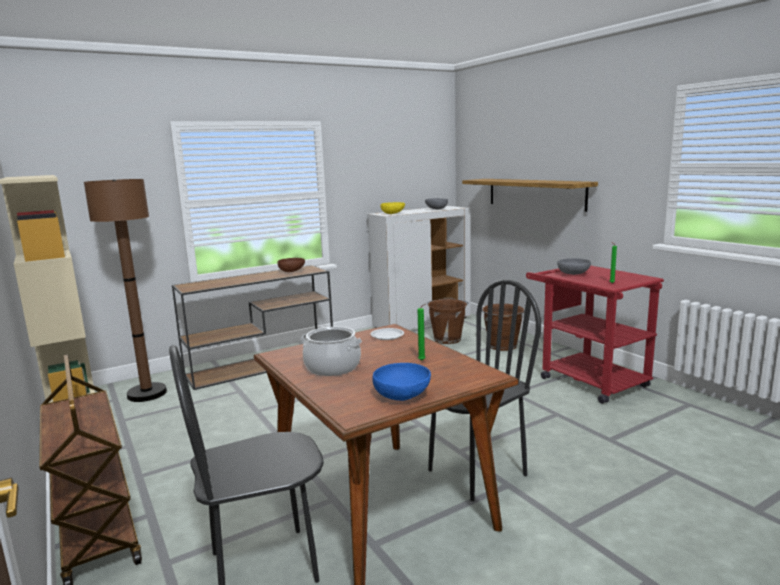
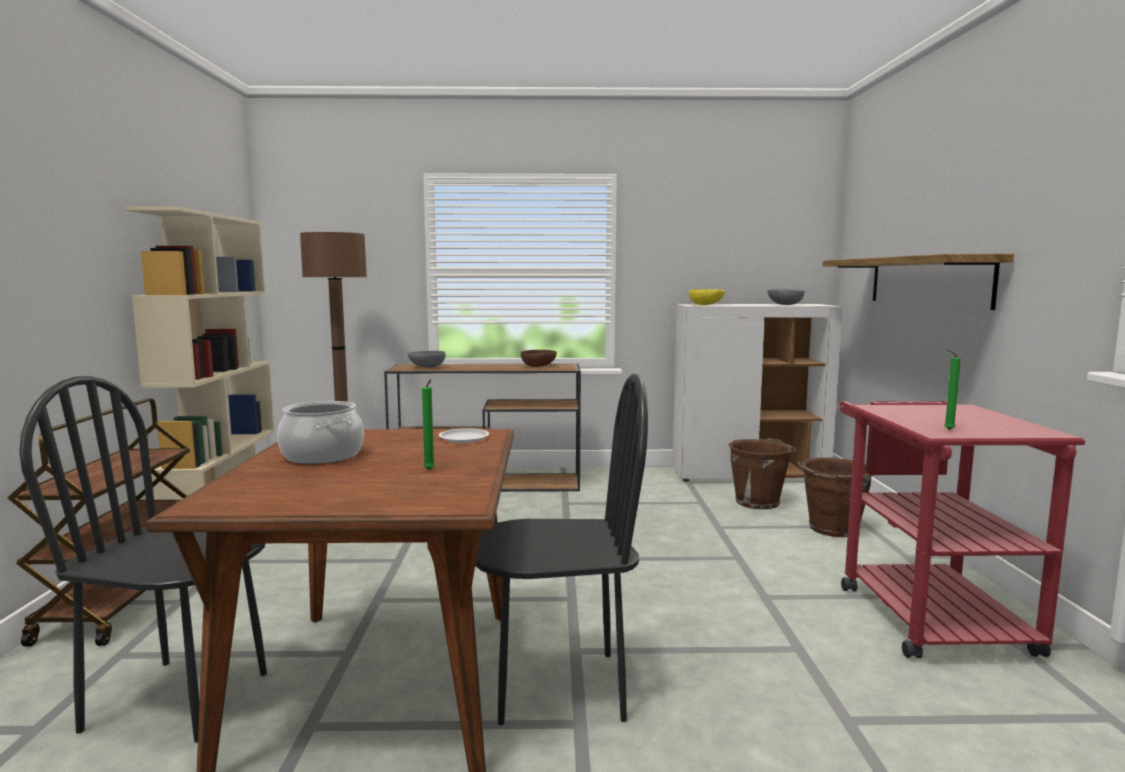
camera: 30 degrees right, 5 degrees down
(403, 396) = (303, 500): blue bowl -> none
(573, 274) = (905, 411): grey bowl -> grey bowl (427, 367)

